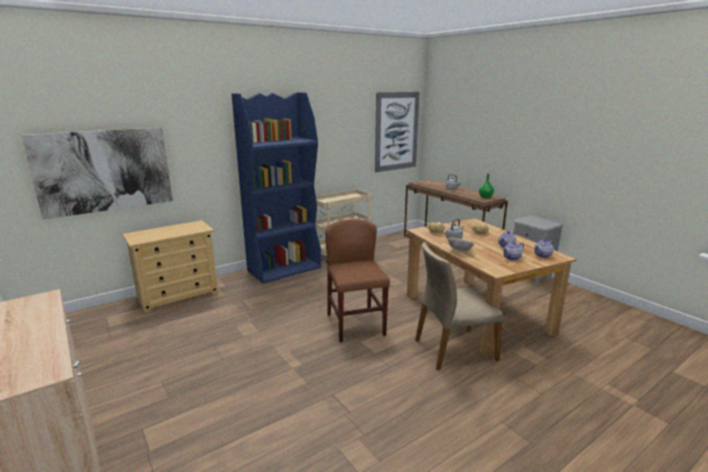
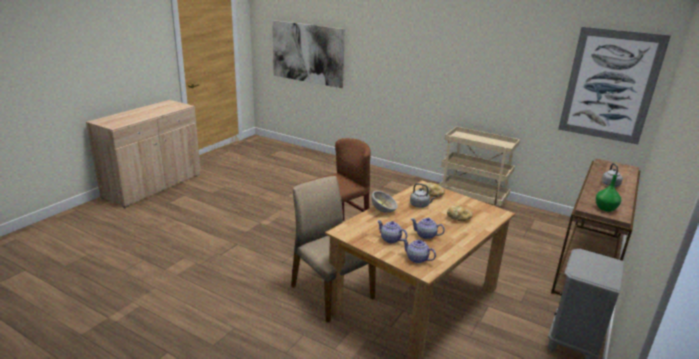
camera: 65 degrees right, 5 degrees up
(178, 295) = (323, 160): beige dresser -> none
(284, 268) = (405, 183): blue bookcase -> none

